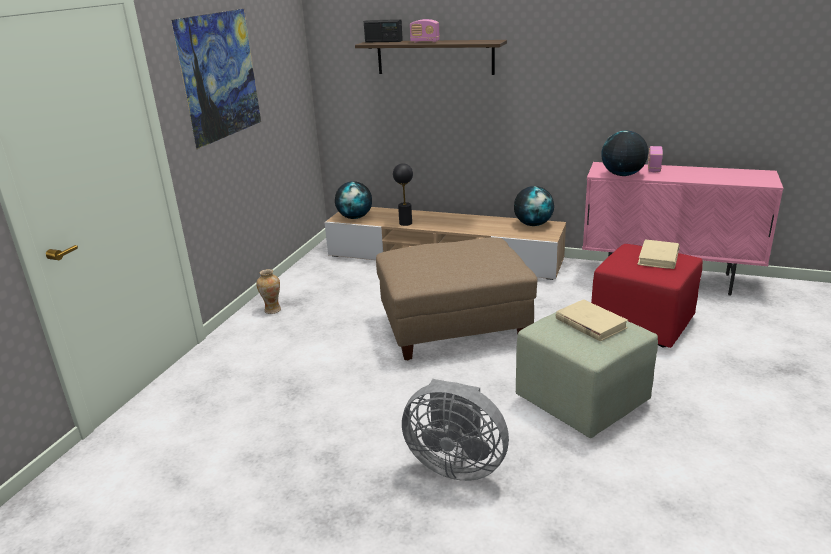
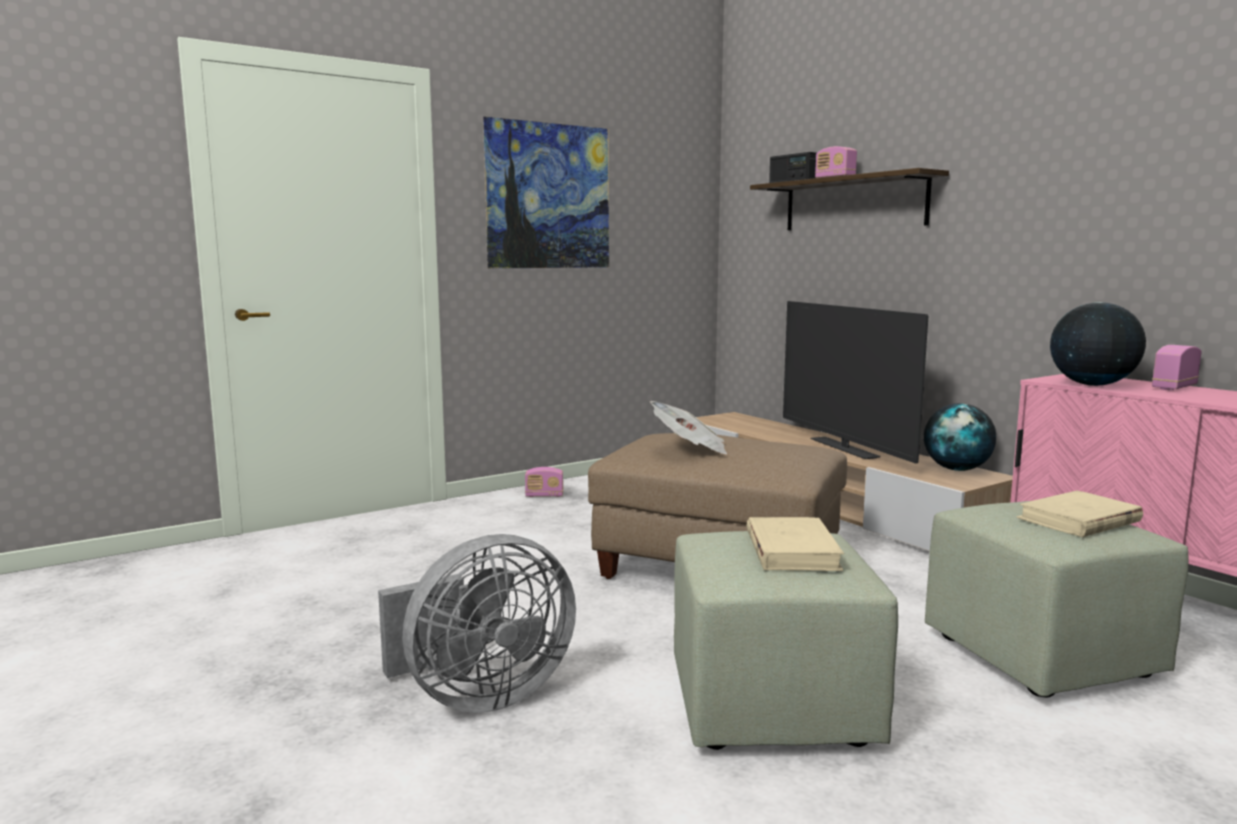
camera: 35 degrees right, 15 degrees down
(272, 310) = (544, 496): vase -> radio
(355, 217) = (721, 422): globe -> none
(405, 223) = (773, 436): black table lamp -> none
(441, 265) = (690, 449): none -> newspaper
(456, 464) = (479, 696): grey fan -> grey fan turned 90 degrees counterclockwise
(458, 223) = (843, 448): none -> television
(640, 324) = (1037, 654): red ottoman -> green ottoman

